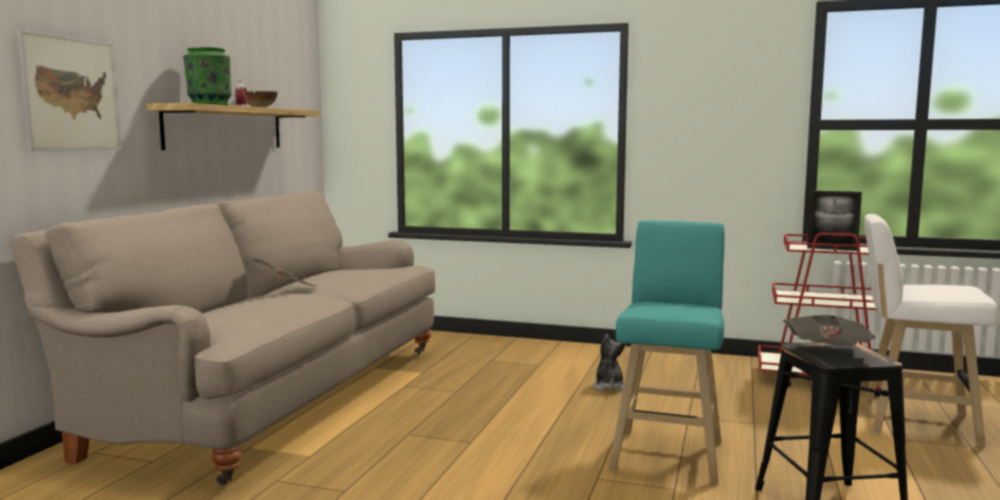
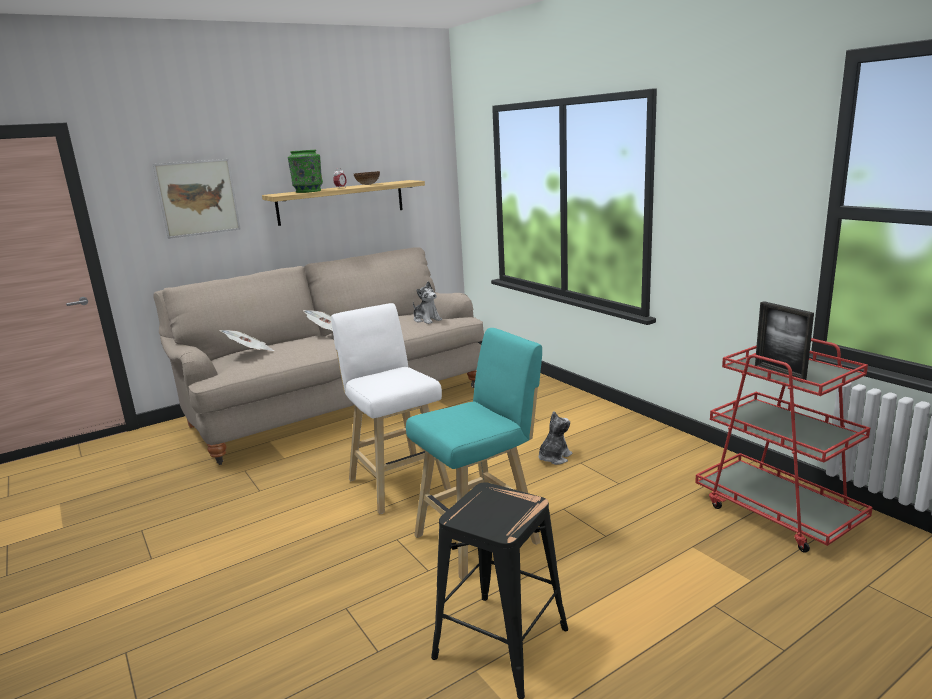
camera: 40 degrees right, 10 degrees up
(379, 269) = (426, 320): none -> plush toy
(828, 354) = (481, 507): newspaper -> newspaper (250, 353)
(912, 423) = (775, 597): white stool -> white stool (397, 482)

